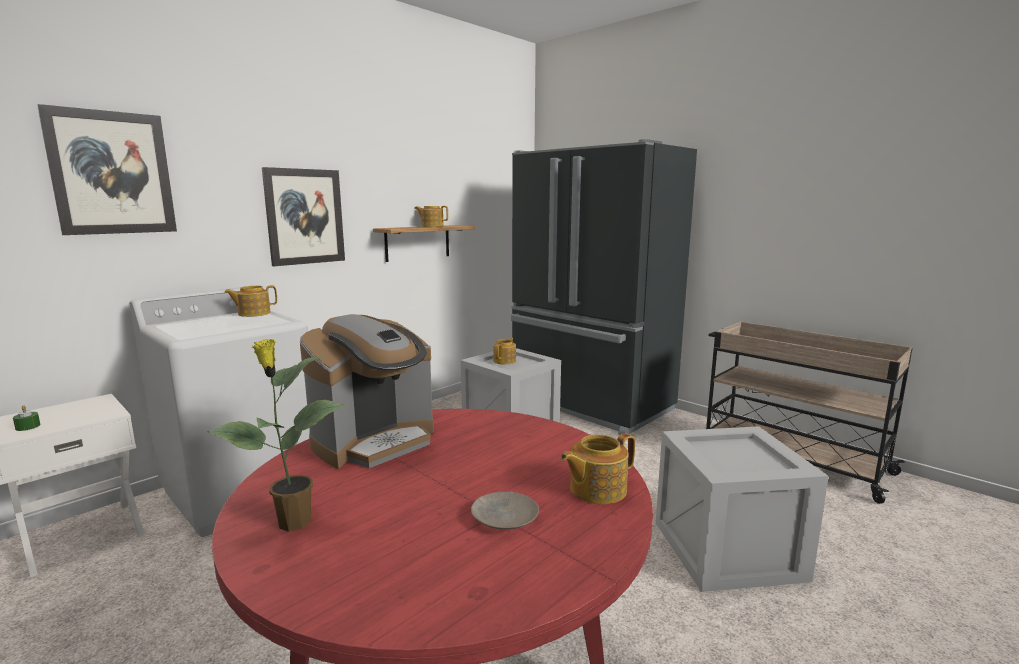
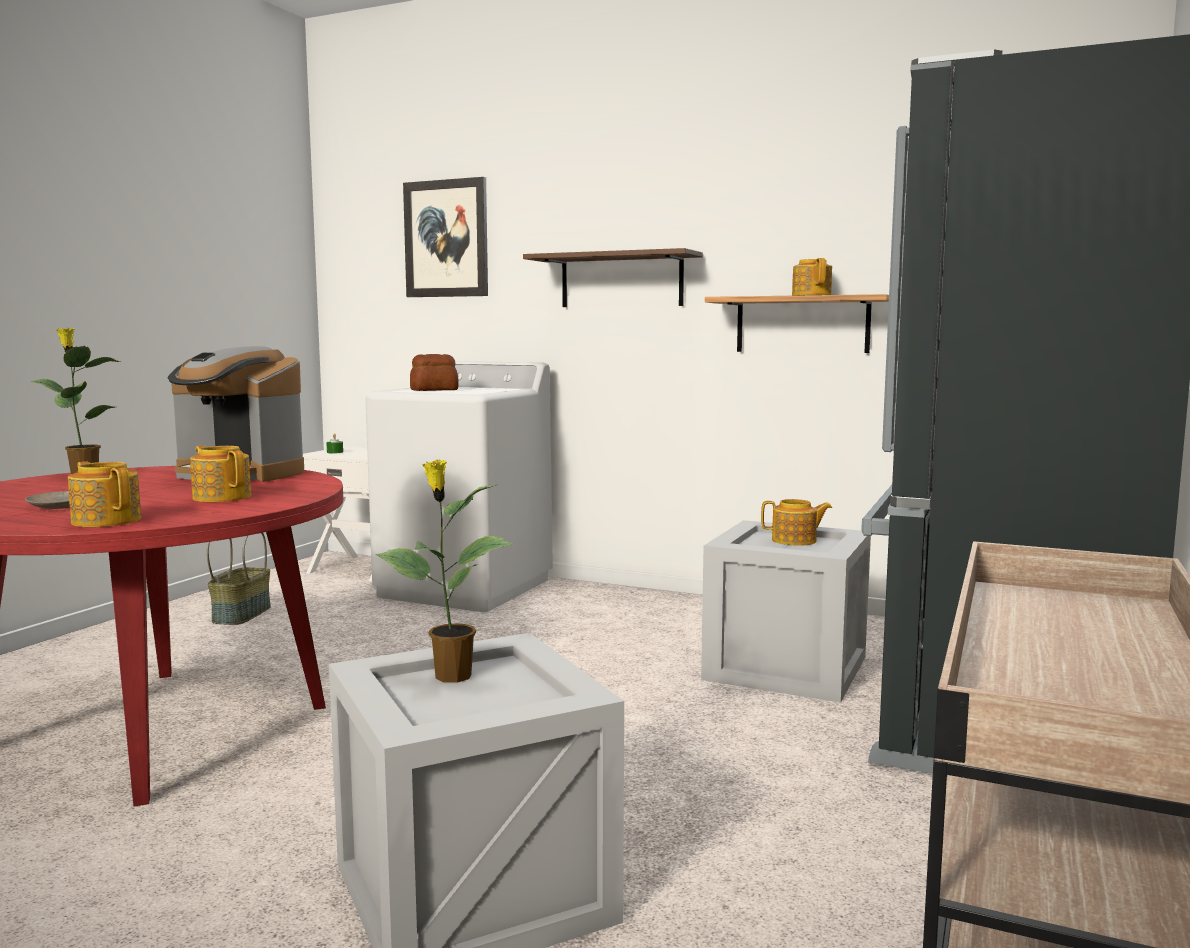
camera: 70 degrees right, 5 degrees down
(134, 634) = (241, 614): none -> basket
(218, 326) = (435, 390): none -> bread
(253, 313) = (502, 389): teapot -> teapot (222, 497)
(305, 216) = (621, 280): picture -> brown shelf
(716, 458) = (450, 676): none -> potted plant

